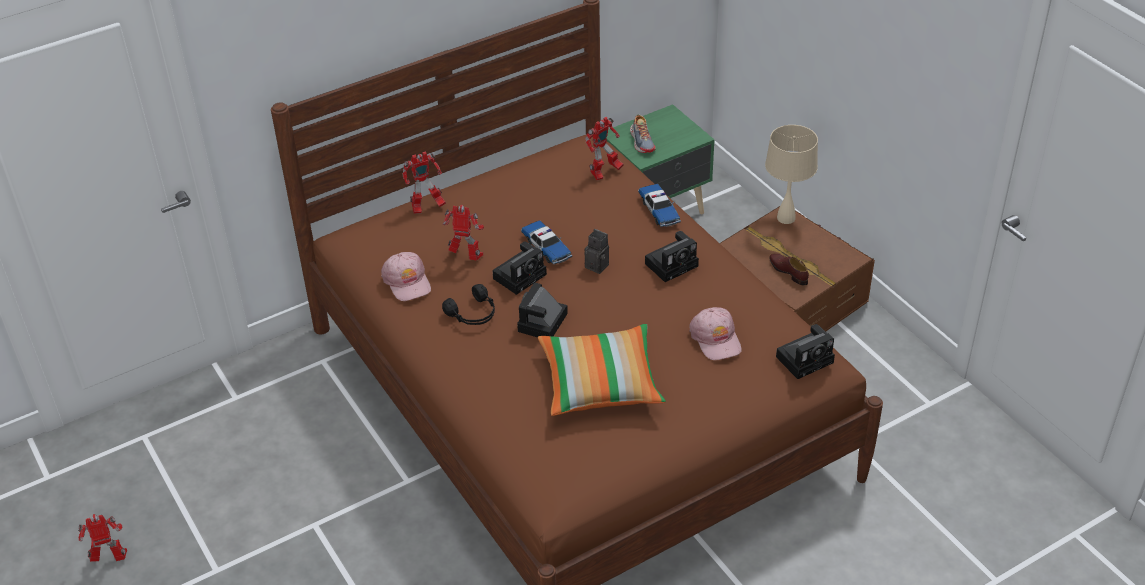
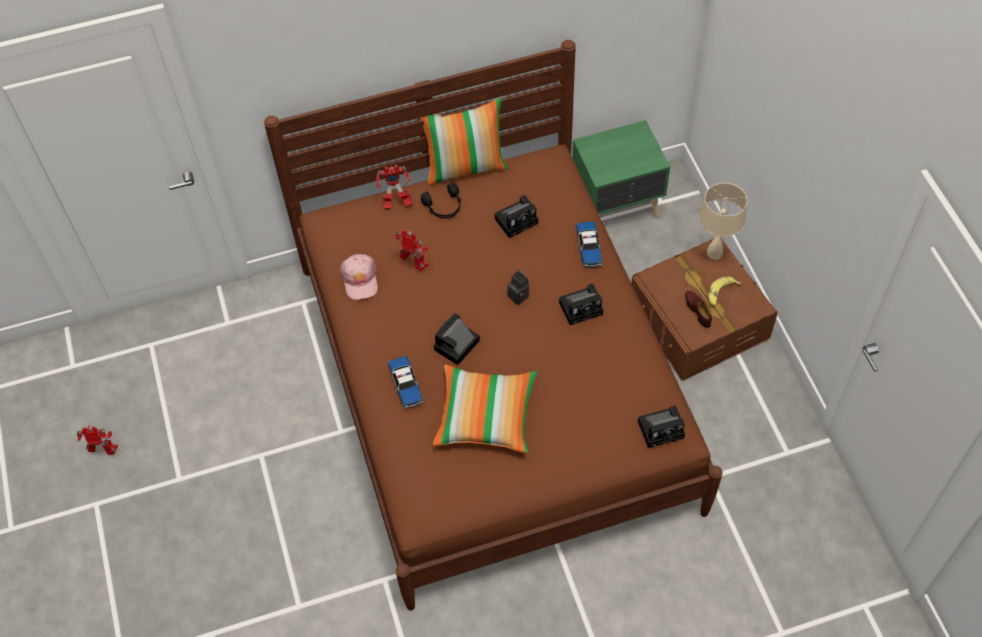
camera: 15 degrees right, 15 degrees up
(473, 314) = (404, 324): black headphones -> black headphones (444, 207)
(494, 164) = (465, 167): none -> pillow
(521, 275) = (453, 292): camera -> camera (517, 220)
(546, 247) = (482, 268): toy car -> toy car (406, 385)
(604, 173) = (554, 197): toy robot -> none
(642, 141) = (606, 156): shoe -> none
(716, 339) = (593, 393): pink cap -> none
(807, 253) = (721, 294): none -> banana

